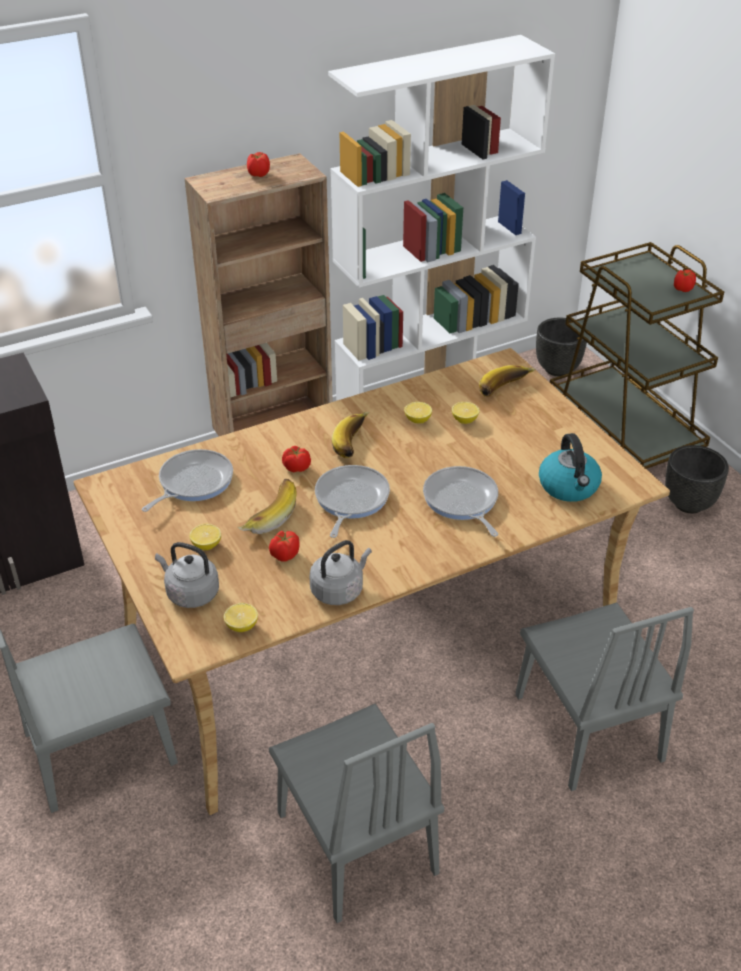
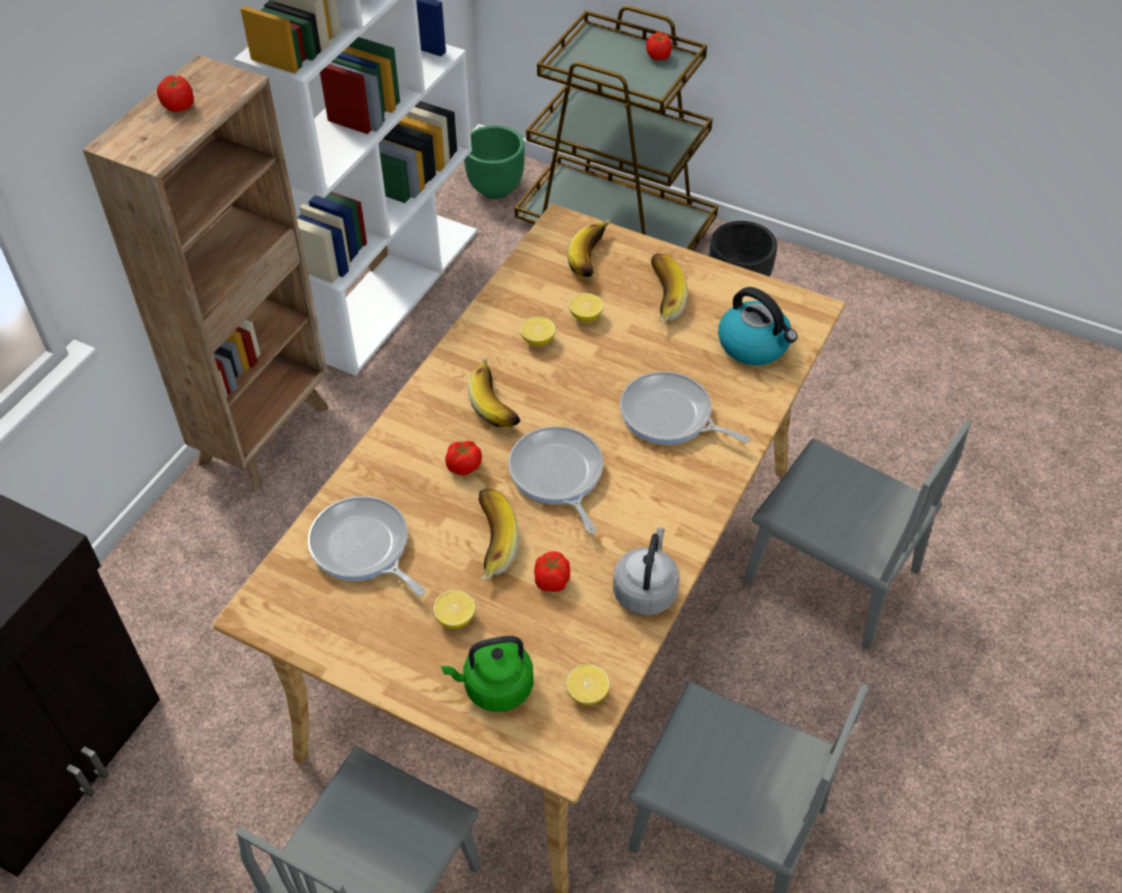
camera: 35 degrees left, 10 degrees up
(190, 593) = (494, 687): grey kettle -> green kettle
(192, 482) = (363, 548): frying pan -> frying pan turned 45 degrees counterclockwise
(528, 431) = (659, 298): none -> banana
(558, 369) = (495, 188): black planter -> green planter

